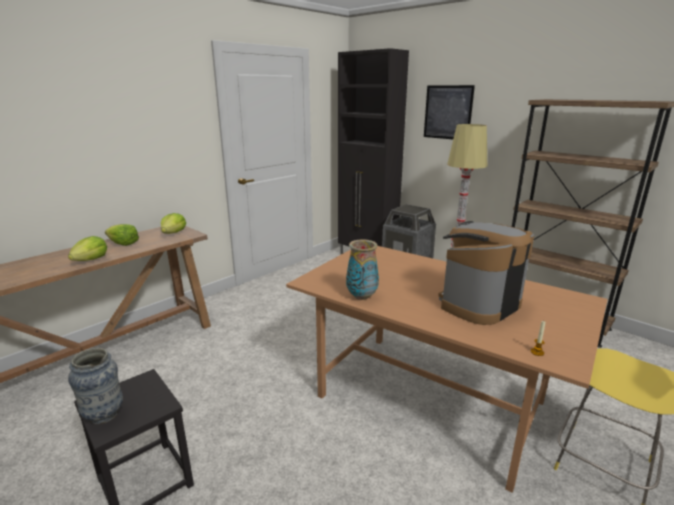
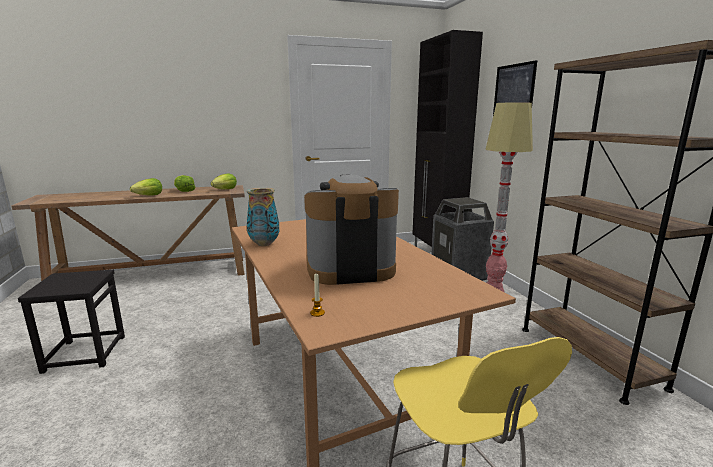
camera: 30 degrees right, 5 degrees down
(104, 415) = (49, 284): vase -> none

